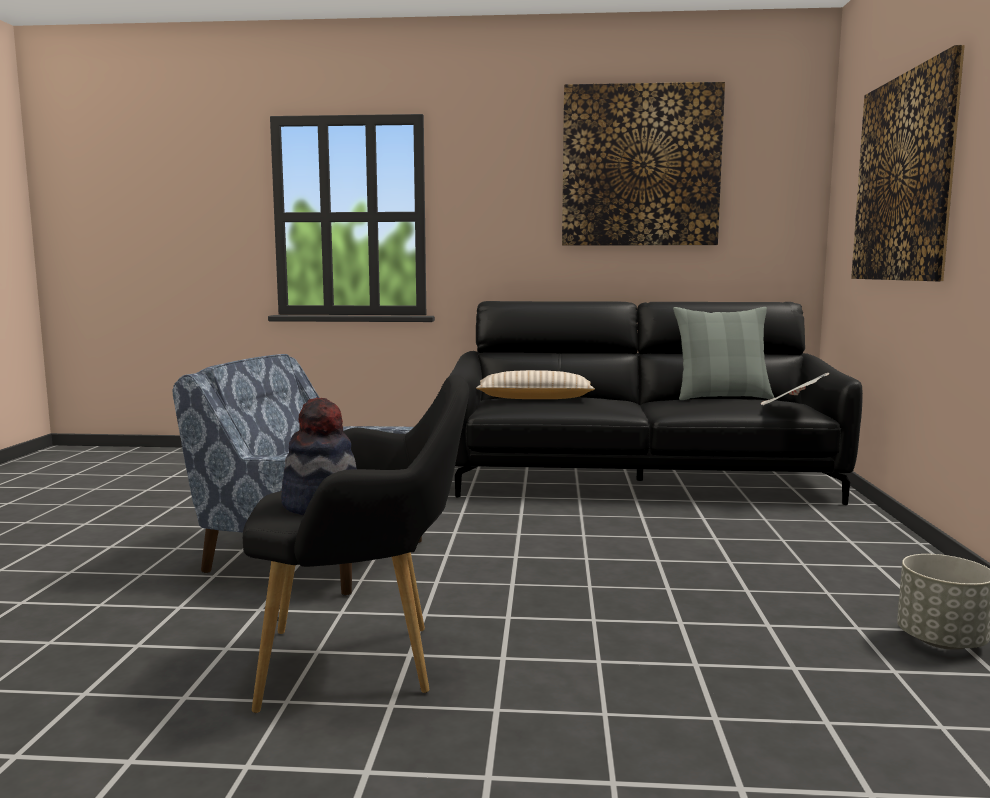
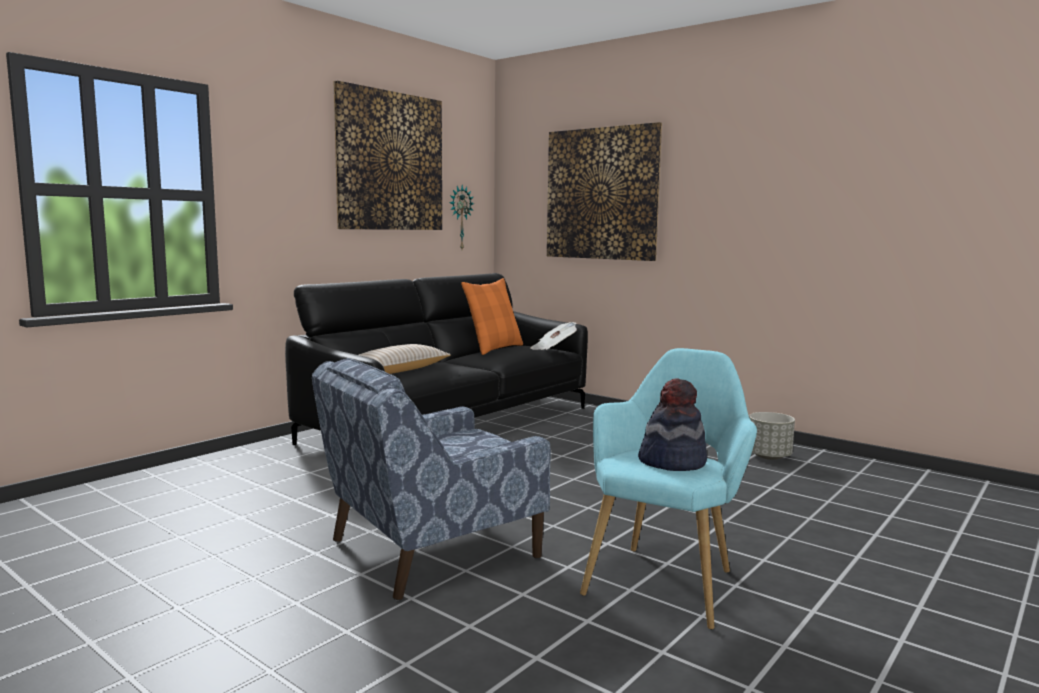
camera: 55 degrees left, 0 degrees up
(362, 663) = (666, 579): black armchair -> turquoise armchair
(721, 397) = (494, 349): grey pillow -> orange pillow
(756, 229) = (459, 218): none -> wall clock

